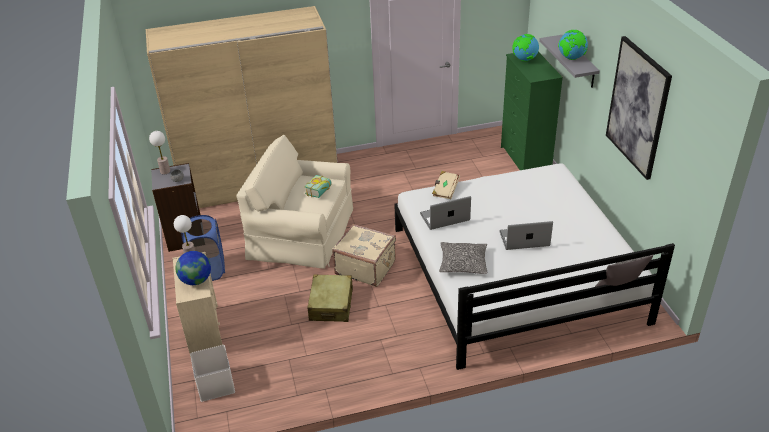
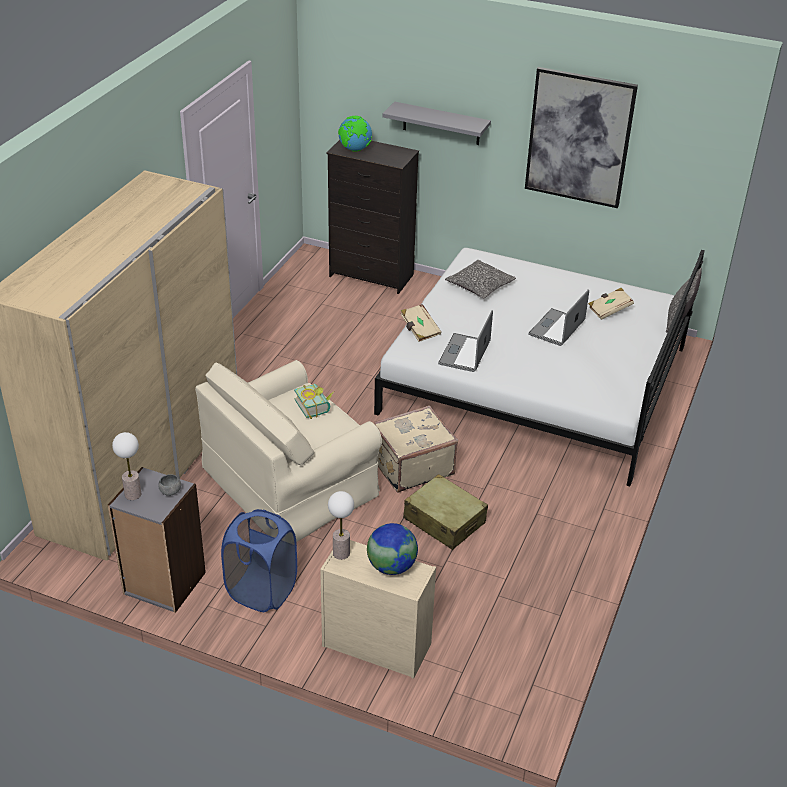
camera: 55 degrees left, 0 degrees up
(214, 384) = (478, 675): white storage box -> none
(463, 263) = (551, 380): pillow -> pillow (480, 286)
(525, 160) = (371, 276): green dresser -> black dresser
(571, 58) = (448, 120): globe -> none
(580, 251) = (609, 310): none -> beige book

